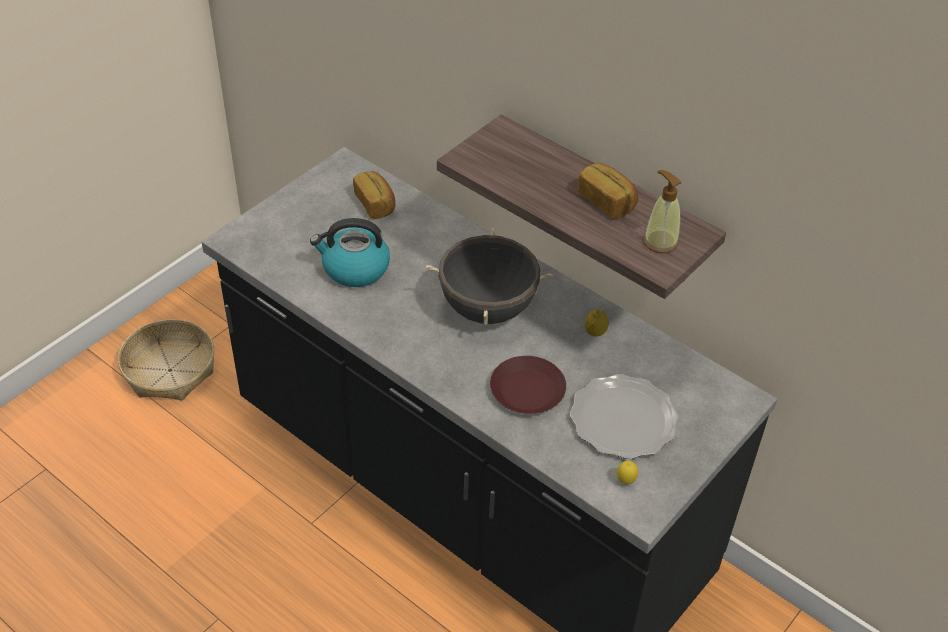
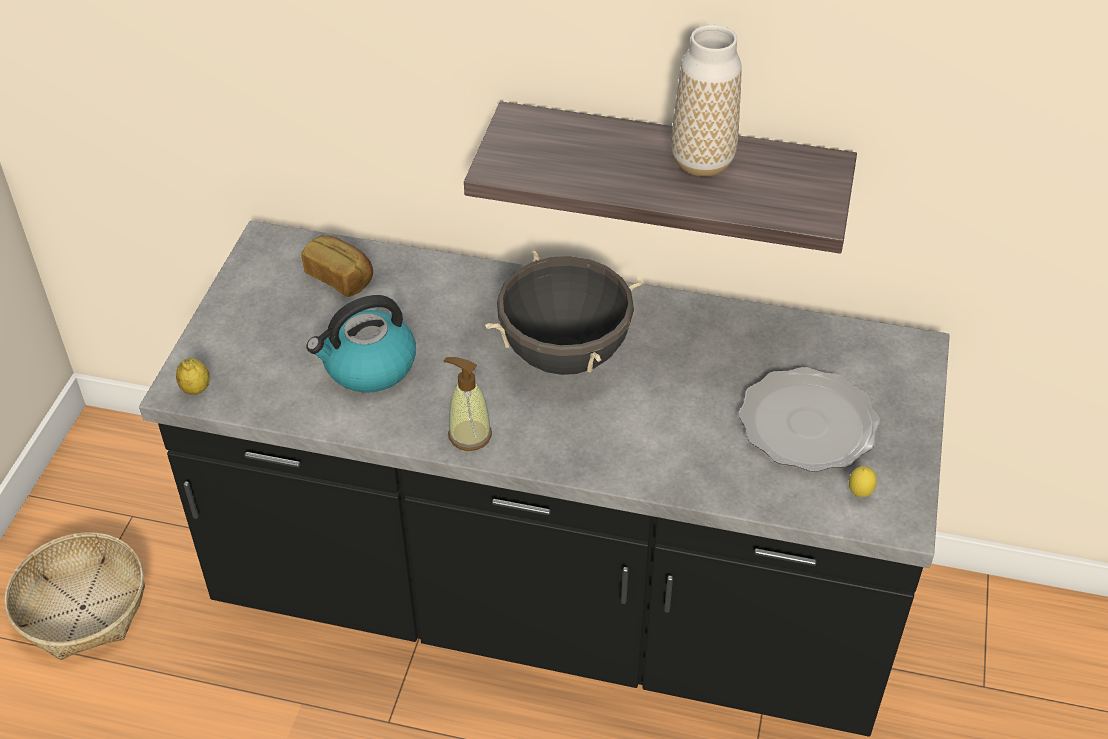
camera: 25 degrees left, 0 degrees up
(526, 390) = (677, 434): brown plate -> none
(595, 332) = (707, 335): lemon -> lemon (196, 389)
(607, 201) = (702, 162): bread -> vase
(660, 242) = (796, 188): soap dispenser -> soap dispenser (469, 435)

